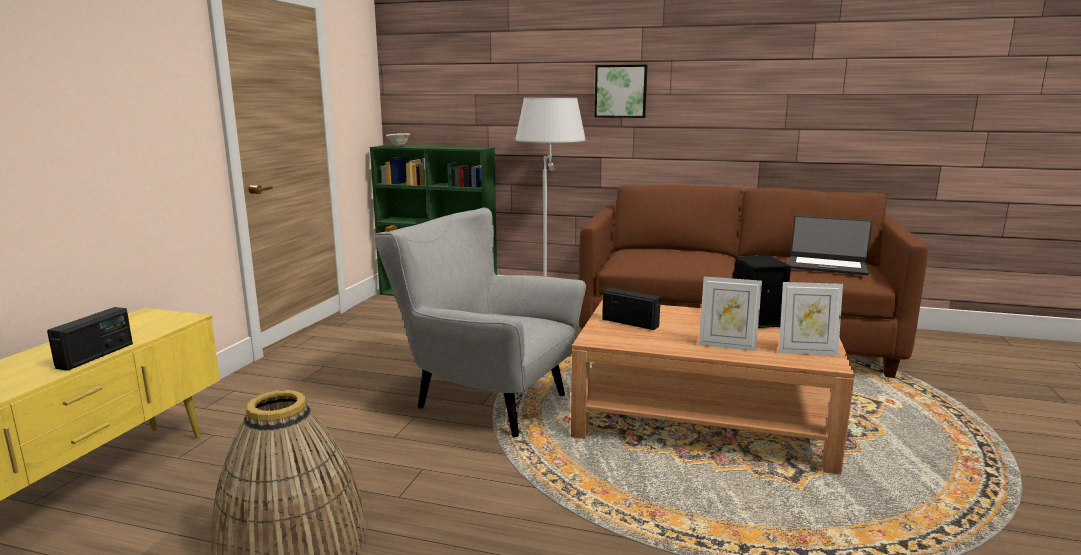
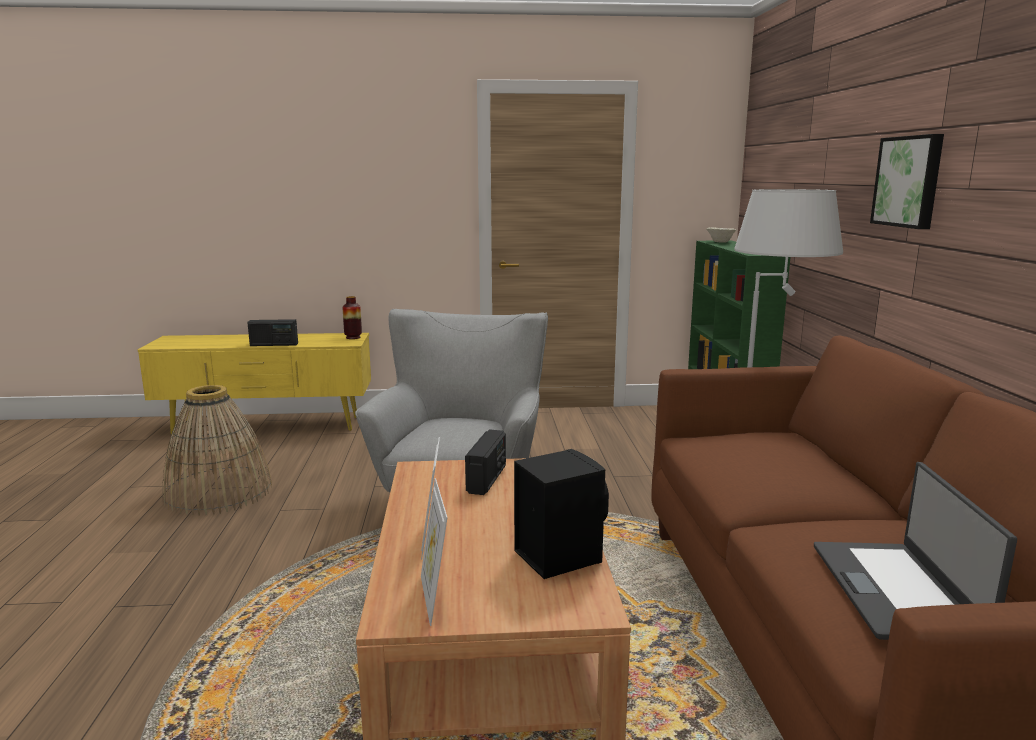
camera: 70 degrees right, 0 degrees up
(157, 315) = (353, 337): none -> vase

